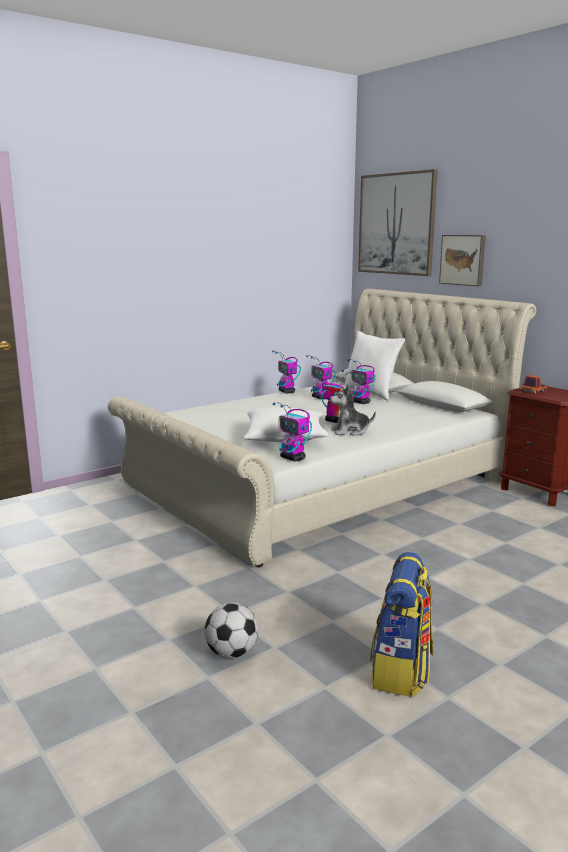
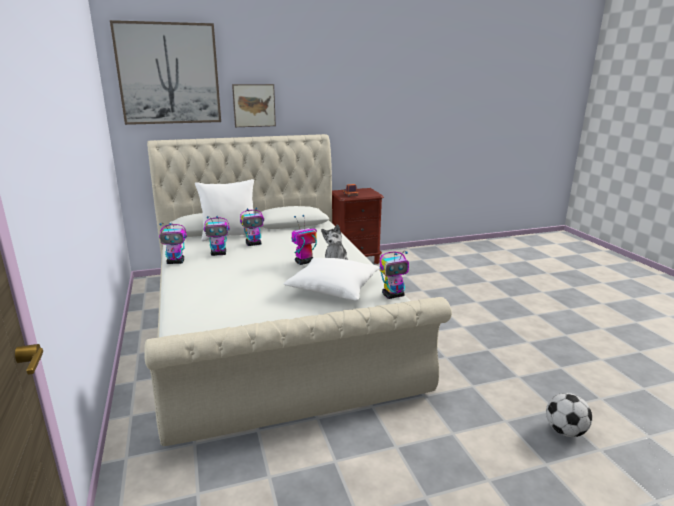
camera: 70 degrees left, 5 degrees up
(401, 671) = (578, 366): backpack -> none

